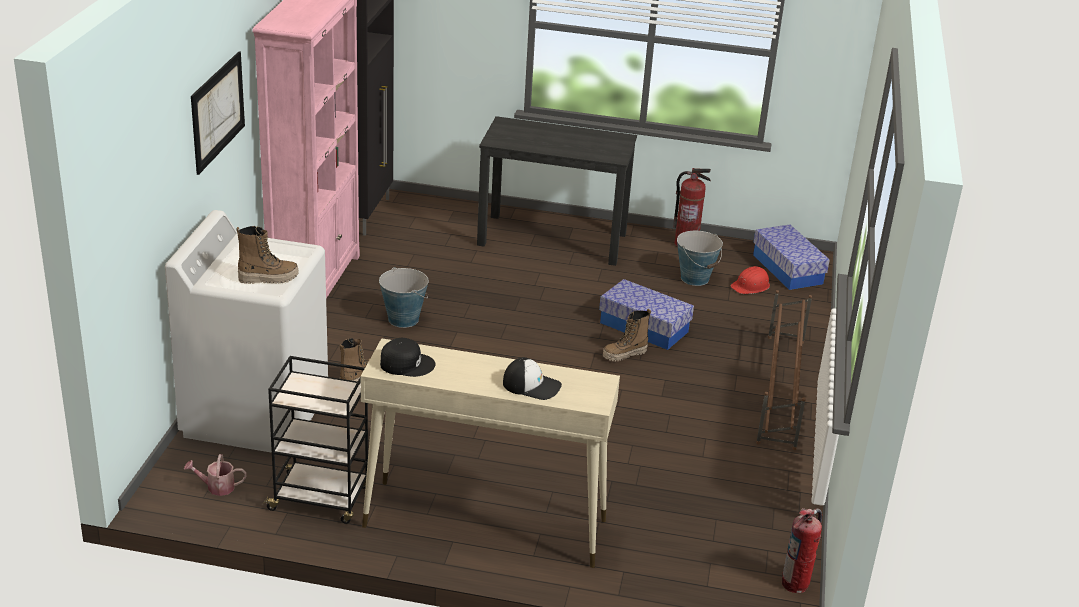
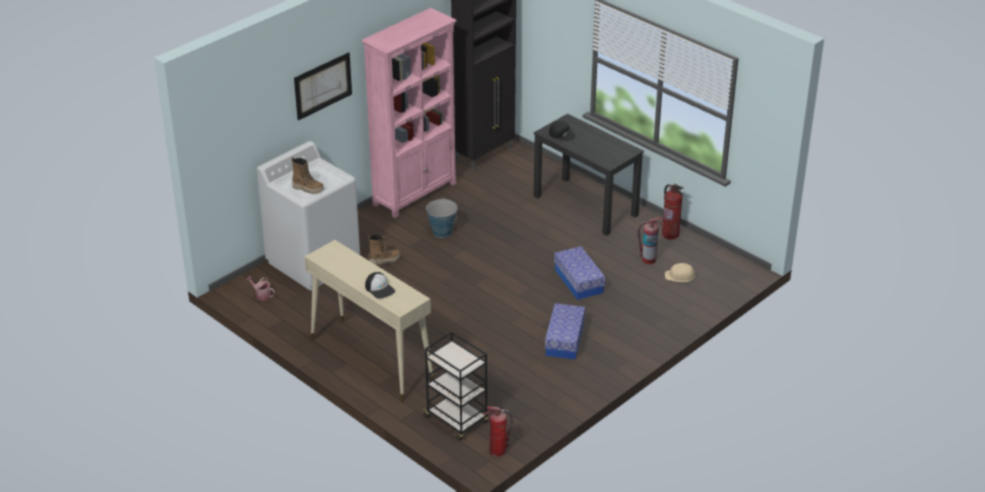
camera: 35 degrees right, 5 degrees up
(321, 498) = (304, 318): black cart -> black cart (456, 420)
(407, 363) = (332, 257): black cap -> black cap (562, 134)
(624, 355) = (547, 294): boot -> none
(695, 278) = (648, 259): bucket -> fire extinguisher
(751, 286) = (680, 276): red hard hat -> beige hard hat
(780, 390) = (617, 347): brown shoe rack -> none
(787, 269) = (719, 272): storage box -> storage box (564, 340)

